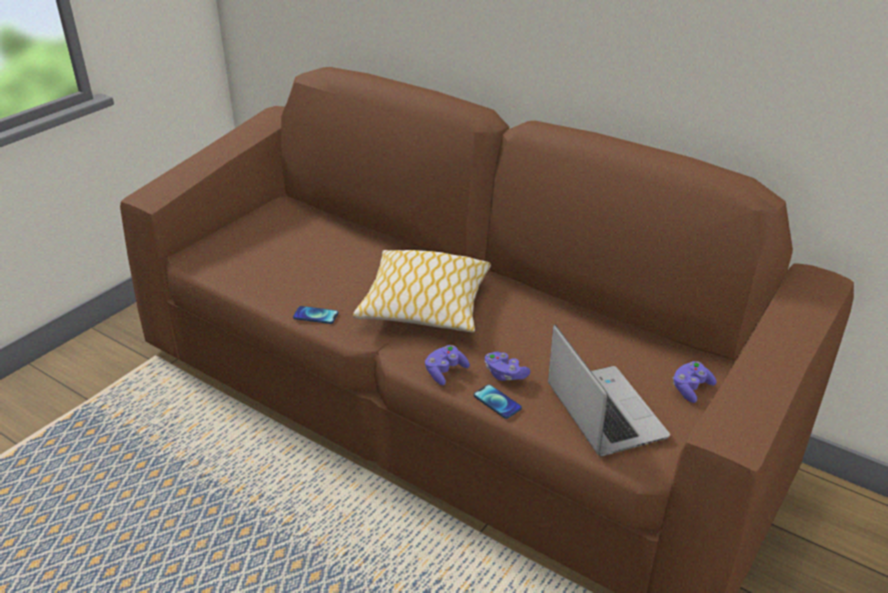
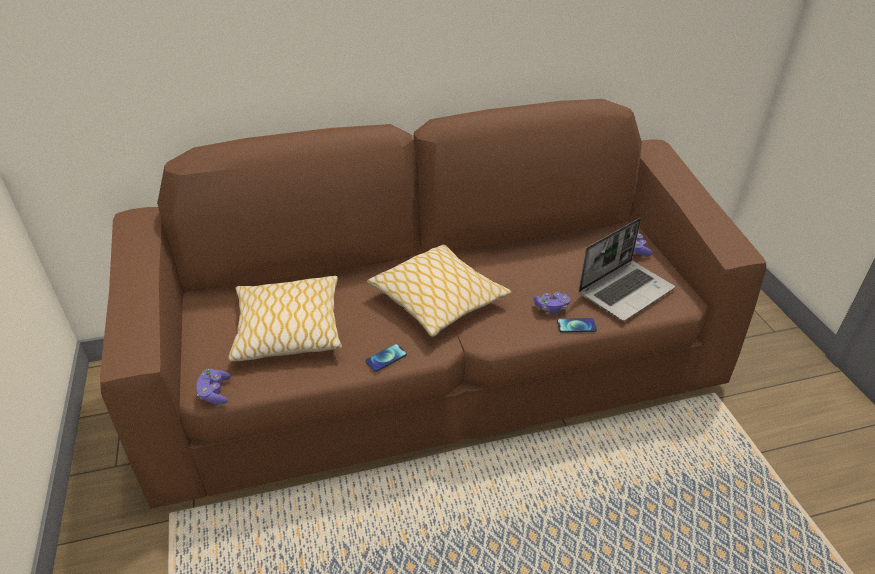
camera: 50 degrees left, 5 degrees up
(297, 256) = (288, 329): none -> pillow
(445, 372) = (523, 331): purple game controller -> purple game controller (215, 392)
(603, 411) = (625, 290): laptop -> laptop turned 120 degrees clockwise

